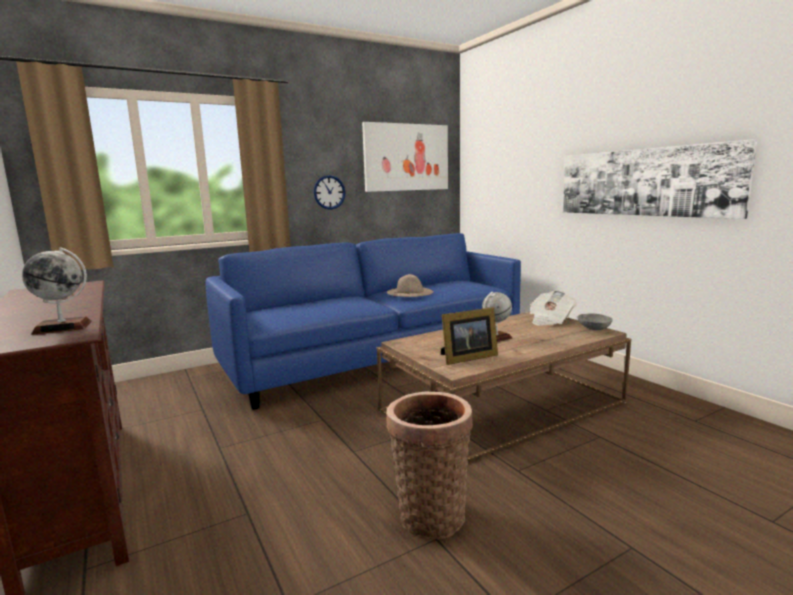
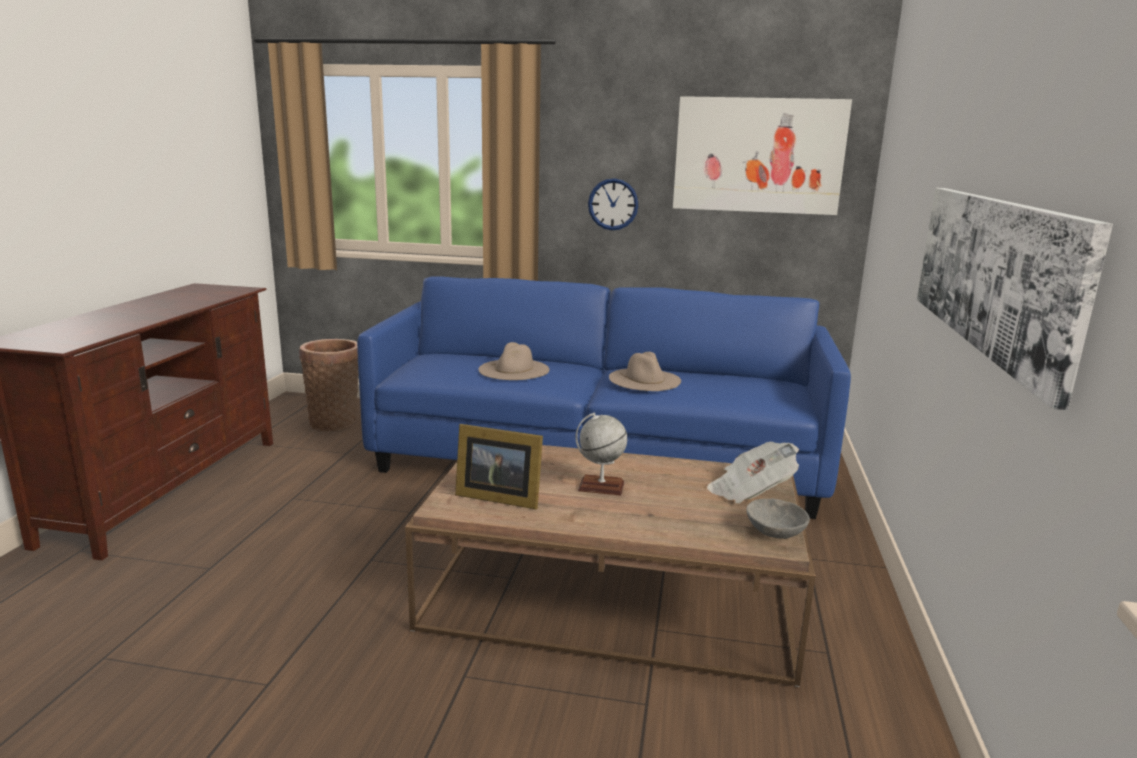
camera: 40 degrees right, 5 degrees up
(63, 327) = (84, 335): globe -> none
(331, 304) = (514, 369): none -> beige hat
(430, 513) = (308, 660): basket -> basket (335, 422)

